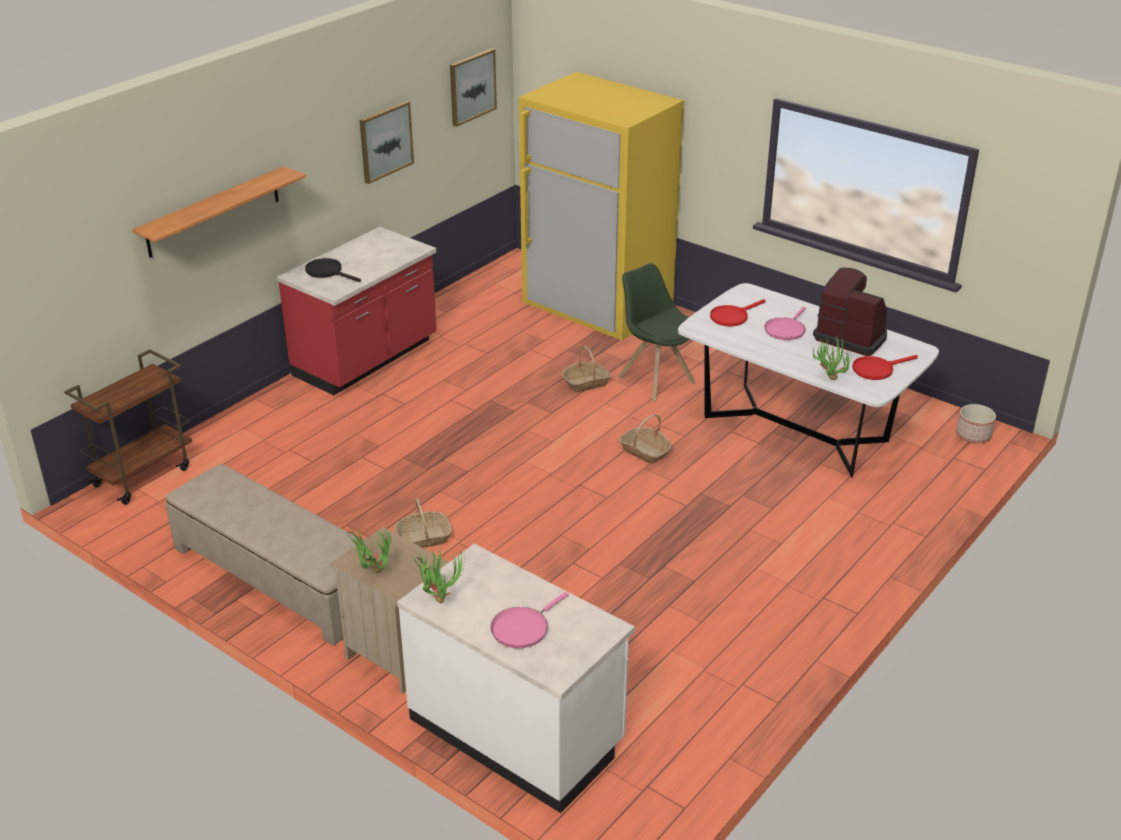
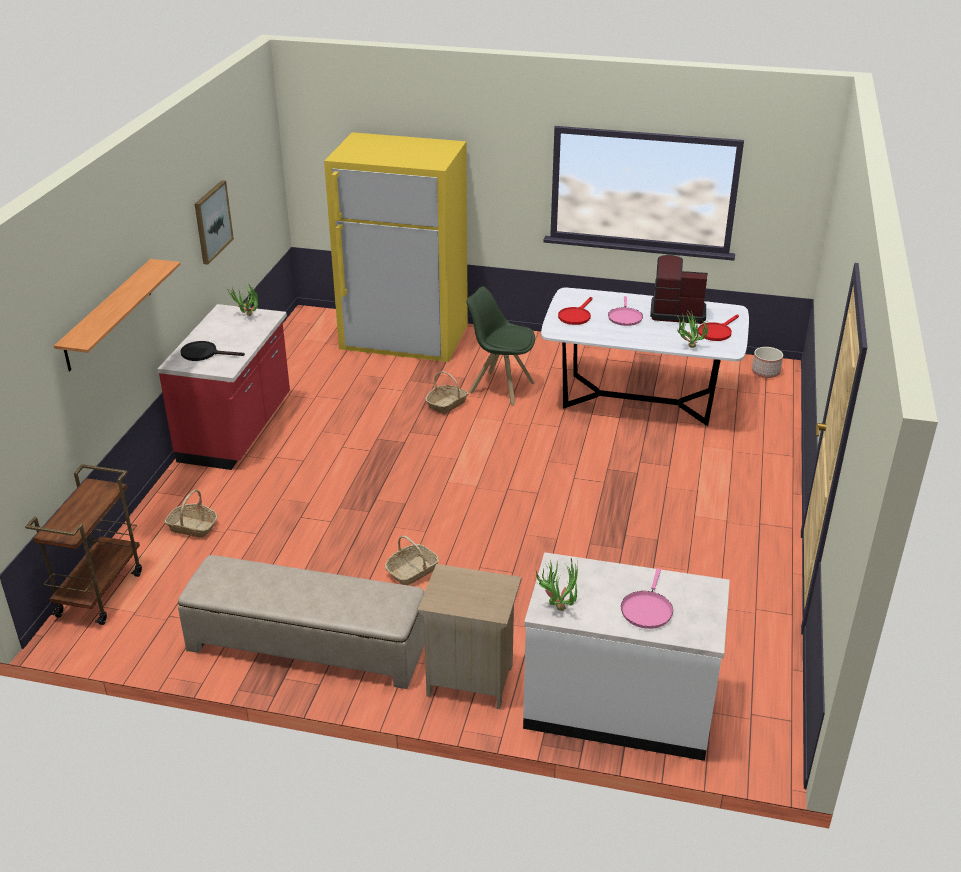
camera: 25 degrees left, 0 degrees up
(373, 574) = (464, 607): potted plant -> potted plant (247, 317)
(472, 86) = (259, 160): picture -> none
(645, 451) = (538, 447): basket -> basket (192, 527)

